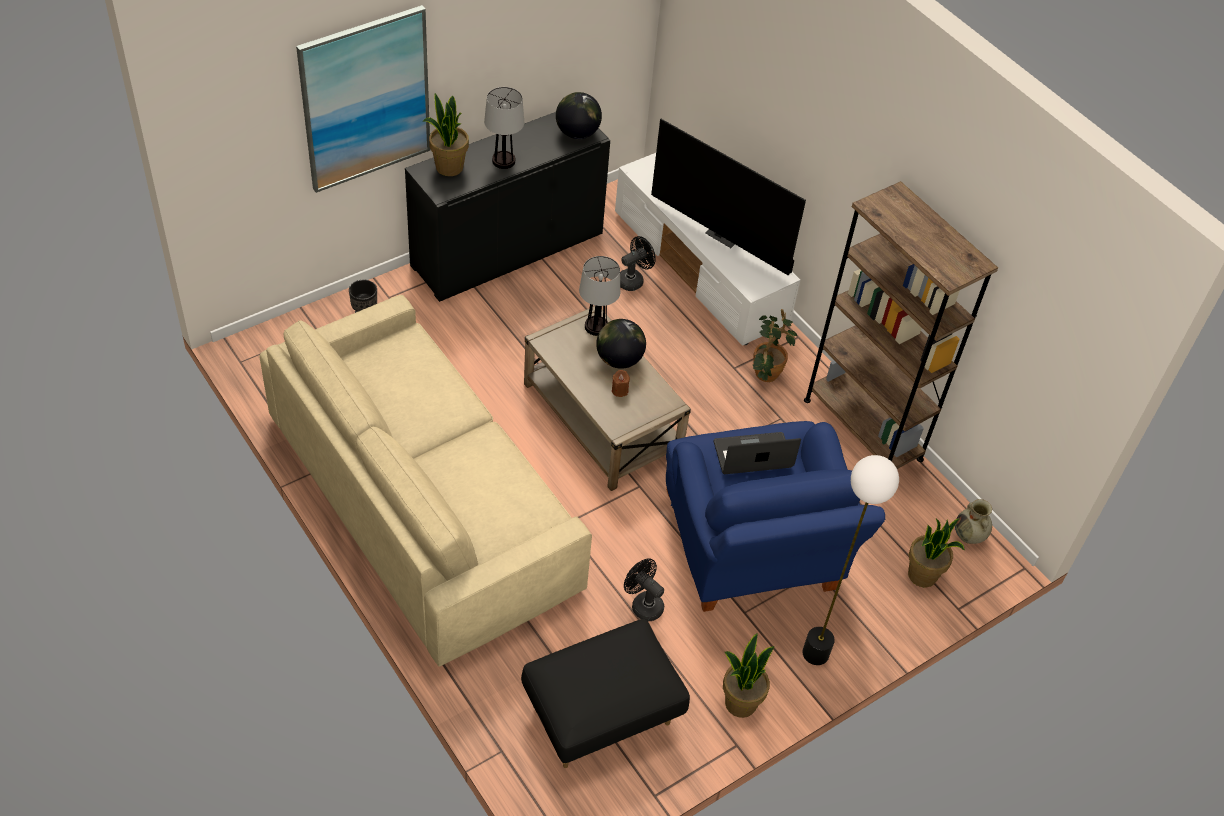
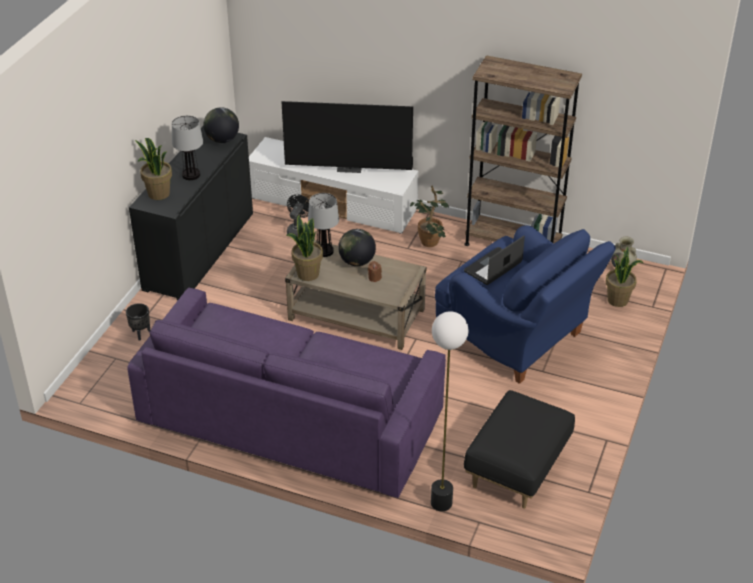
camera: 30 degrees left, 10 degrees down
(365, 99) = (101, 157): picture -> none
(422, 502) = (290, 418): beige sofa -> purple sofa
(643, 604) = (482, 399): black fan -> none
(740, 703) = (586, 418): potted plant -> potted plant (307, 274)
(815, 653) = (601, 370): floor lamp -> floor lamp (441, 503)

